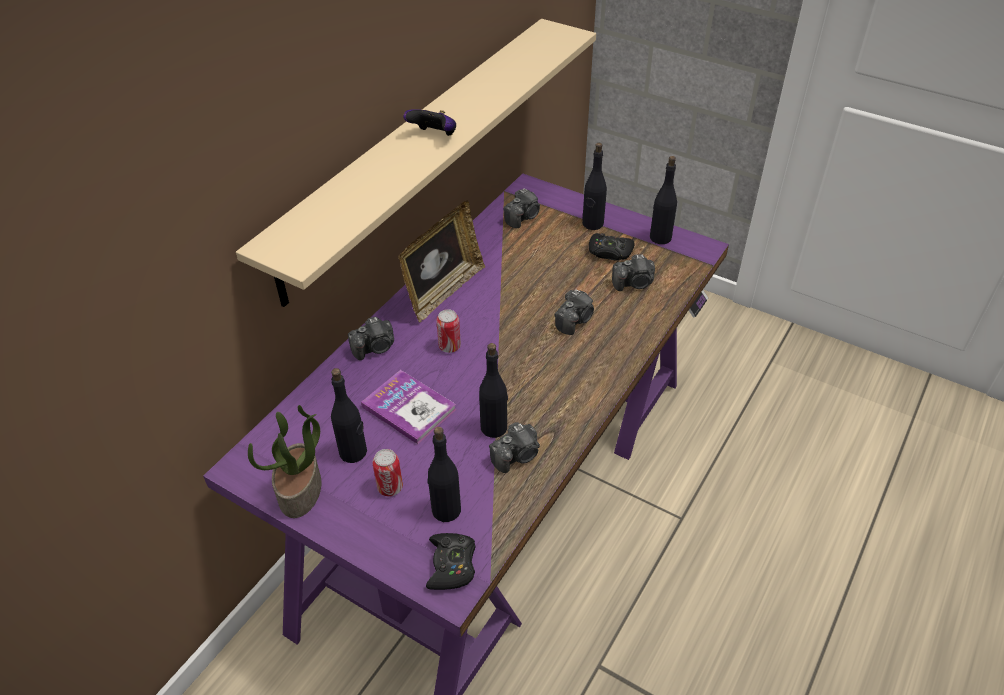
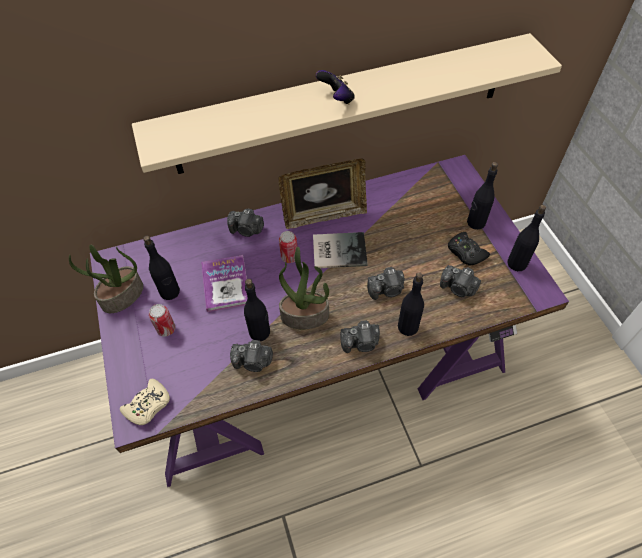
camera: 40 degrees right, 10 degrees up
(446, 510) = (180, 367): black bottle -> black bottle (407, 326)
(451, 565) = (148, 405): black game controller -> beige game controller
(491, 313) = (337, 250): none -> book
(522, 386) = (305, 315): none -> potted plant
(523, 217) = (430, 189): camera -> camera (361, 343)

